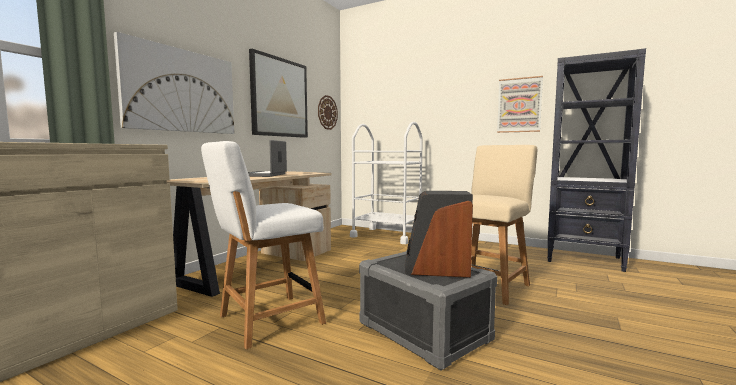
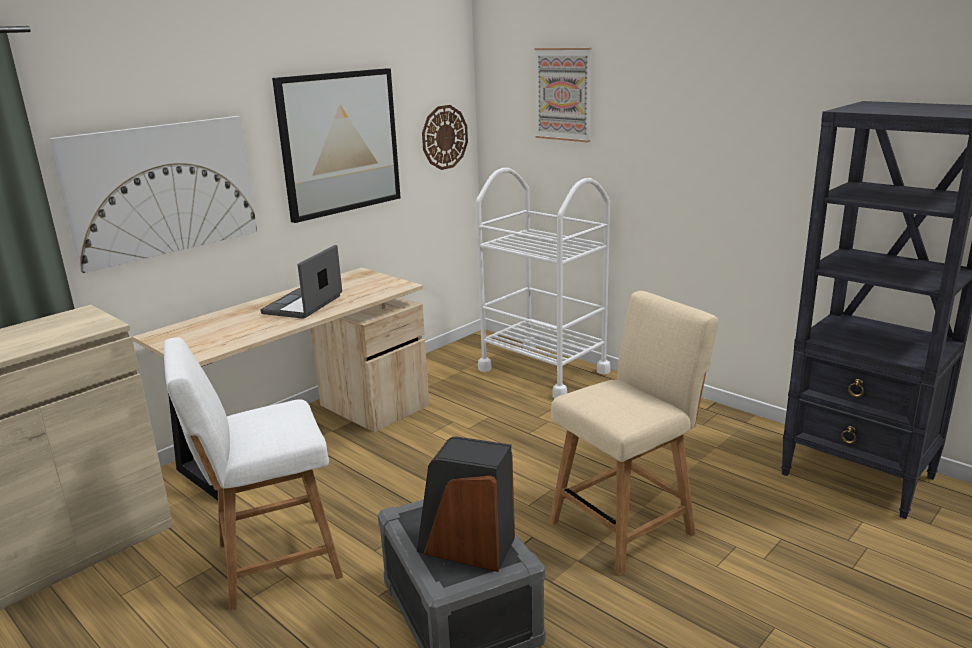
camera: 15 degrees right, 15 degrees up
(519, 105) = (785, 161): picture -> picture (563, 94)

